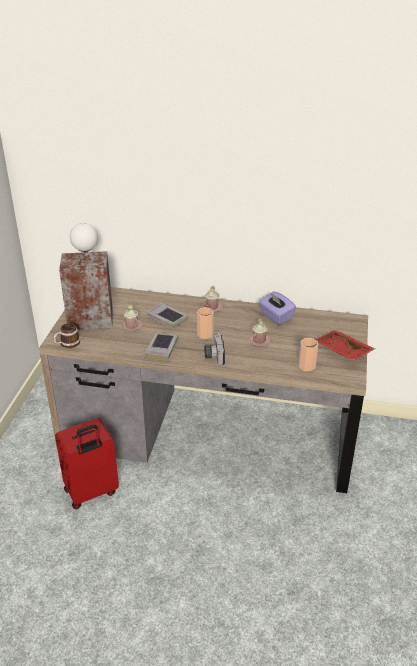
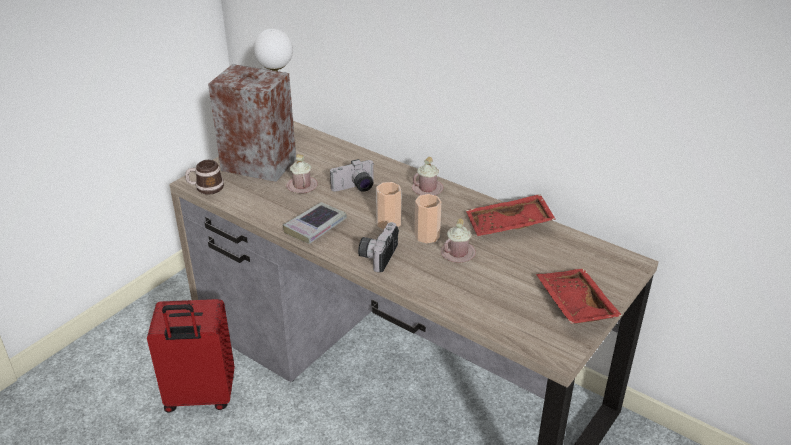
camera: 25 degrees right, 0 degrees up
(167, 318) = (355, 188): book -> camera
(276, 316) = (509, 225): purple tissue box -> red tray
(306, 366) = (500, 311): cup -> cup (427, 236)

